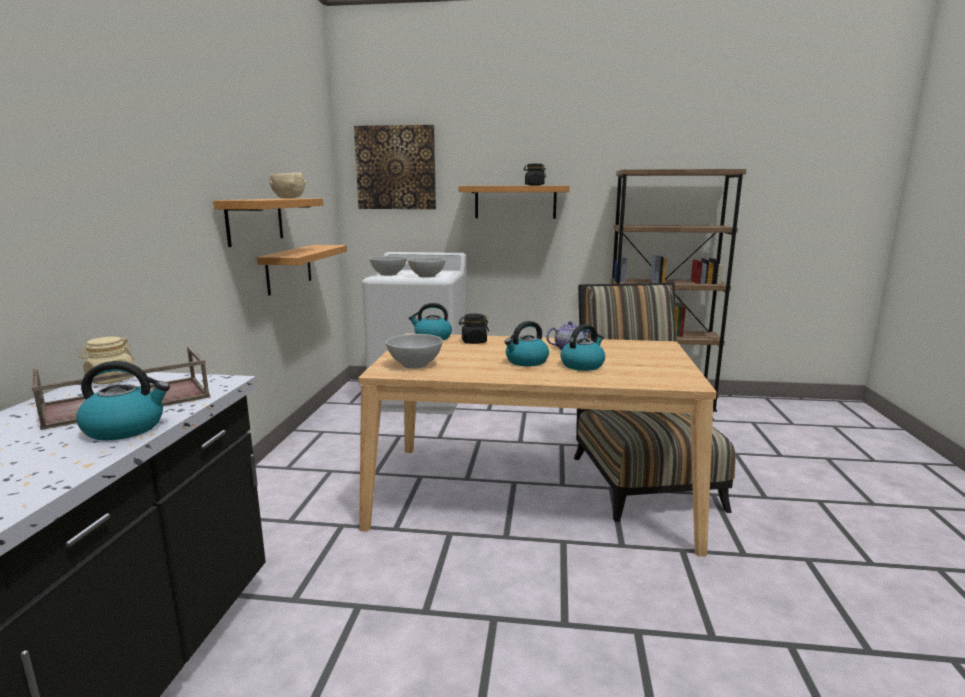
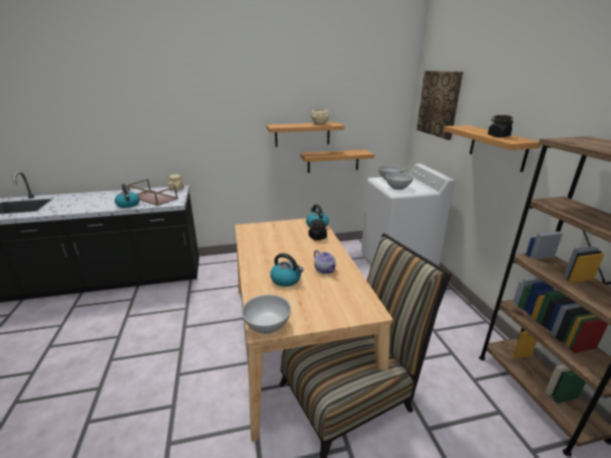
camera: 70 degrees right, 10 degrees up
(415, 364) = (260, 232): white bowl -> white bowl (267, 326)
(526, 361) = (283, 259): kettle -> none

